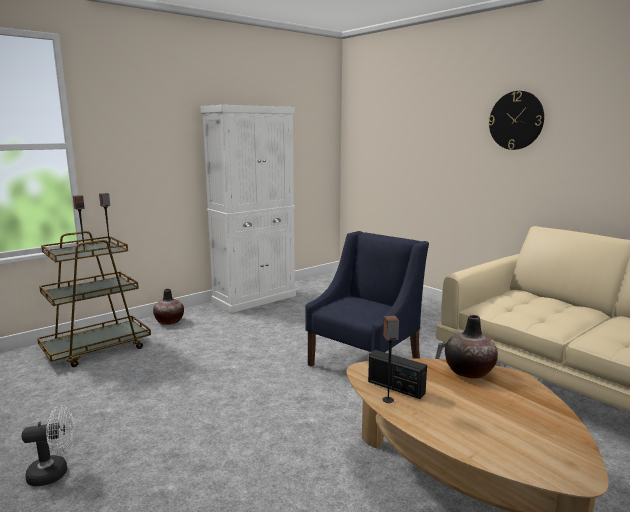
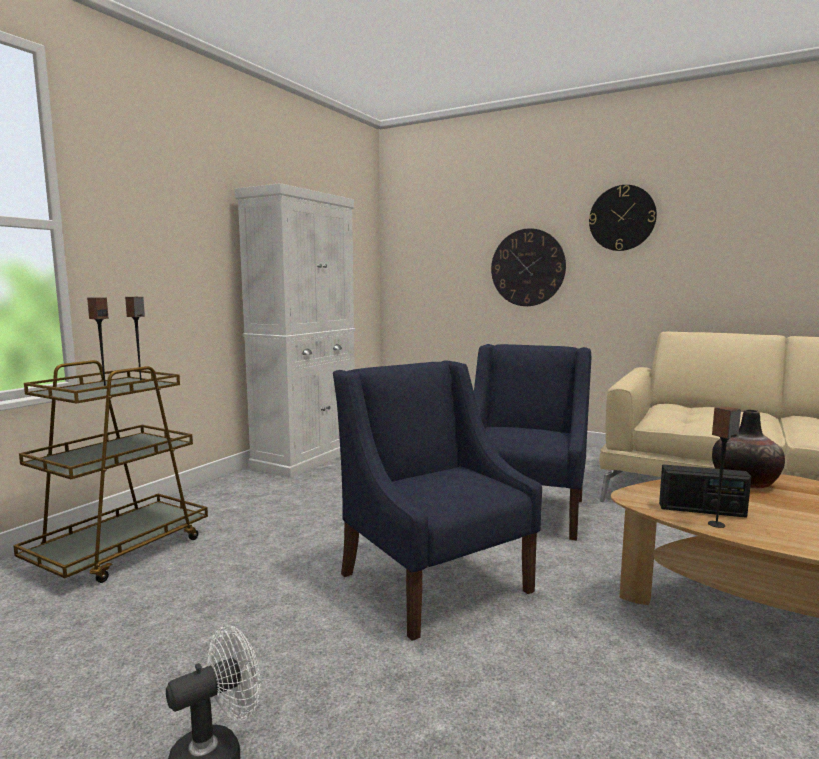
camera: 20 degrees left, 5 degrees down
(169, 322) = (208, 499): vase -> none
(251, 402) = (434, 581): none -> blue armchair
(442, 159) = (527, 267): none -> wall clock

